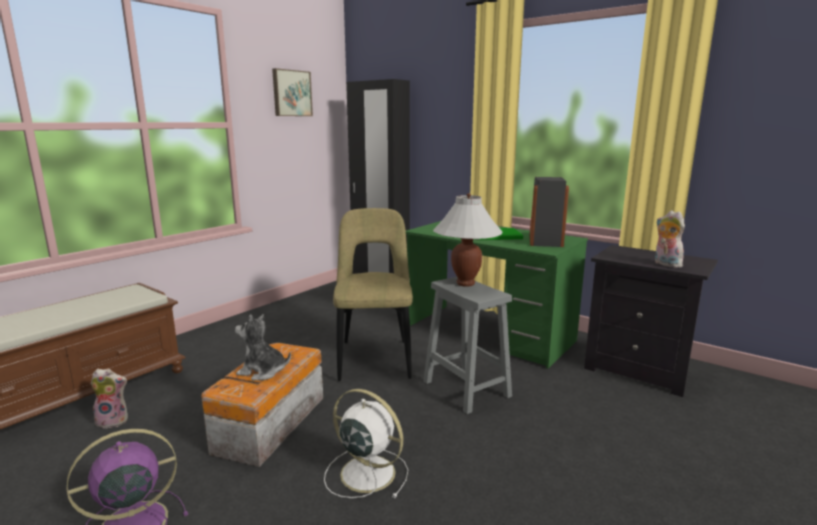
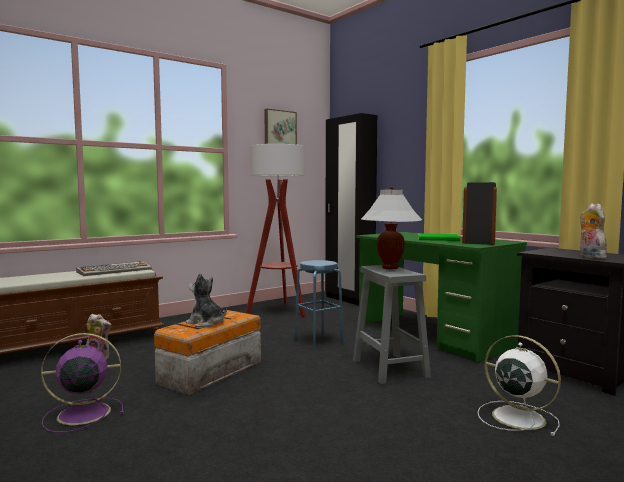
camera: 15 degrees right, 10 degrees down
(111, 299) = (115, 270): none -> keyboard
(309, 313) = (278, 311): none -> floor lamp
(365, 472) = (270, 408): white fan -> white fan (516, 417)
(375, 357) = (318, 342): beige chair -> blue stool

